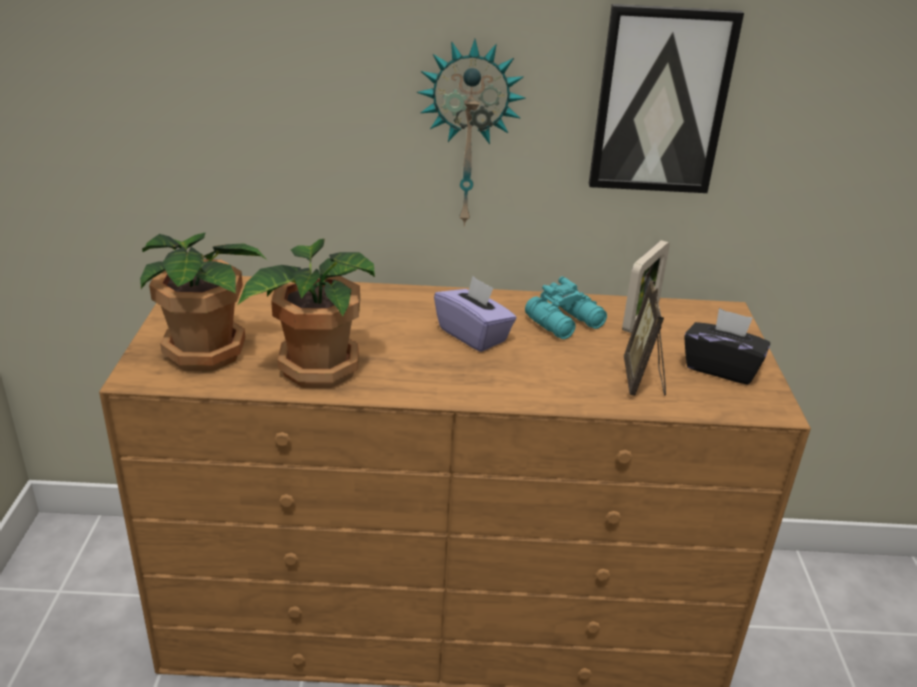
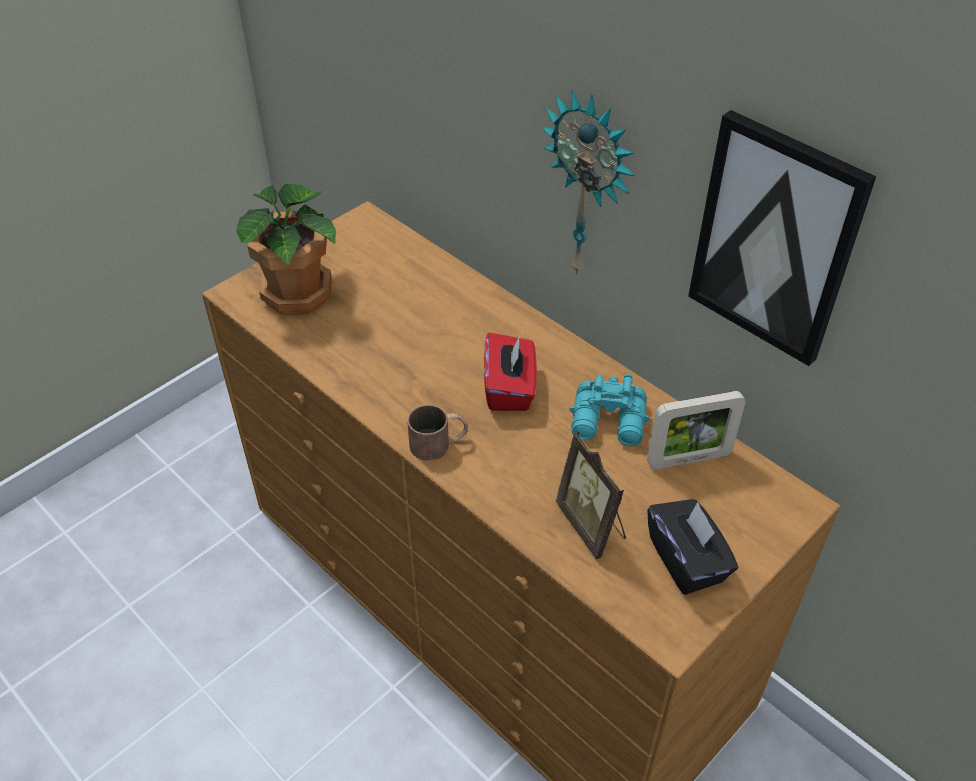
camera: 45 degrees right, 15 degrees up
(316, 368) = (351, 353): potted plant -> none
(473, 335) = (509, 389): purple tissue box -> red tissue box
(474, 388) = (439, 443): none -> brown mug
(644, 380) = (592, 525): picture frame -> picture frame turned 75 degrees counterclockwise

